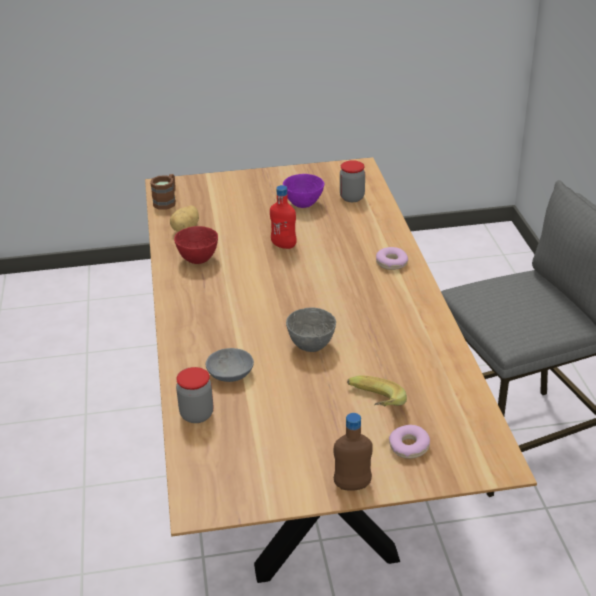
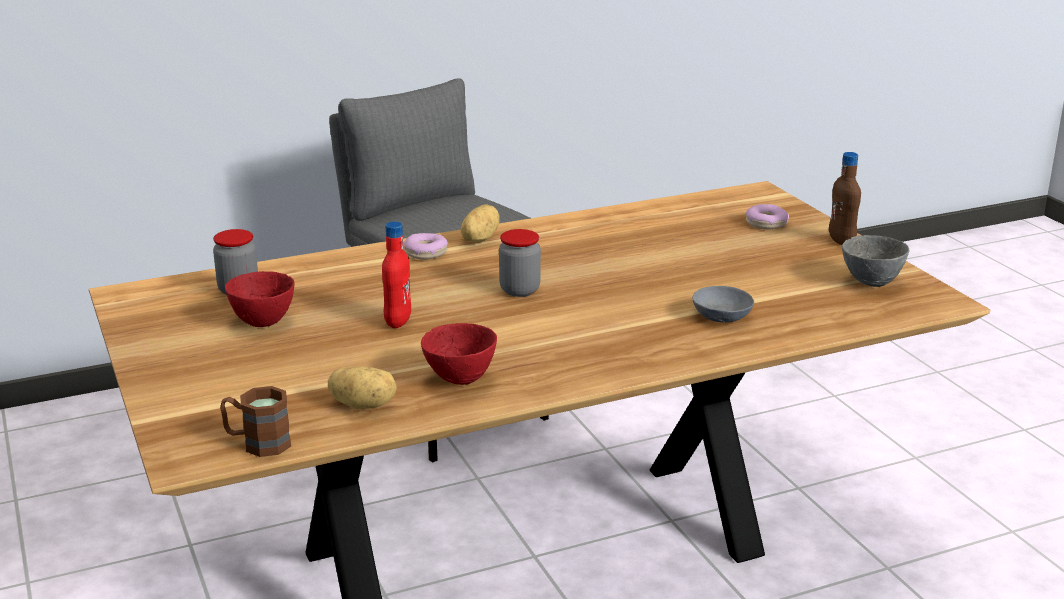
camera: 105 degrees left, 10 degrees down
(197, 414) = (811, 323): jar -> jar (519, 290)
(303, 204) = (262, 322): purple bowl -> red bowl
(310, 346) = (635, 280): grey bowl -> grey bowl (872, 283)
(372, 407) = (721, 242): banana -> none
(412, 287) = (478, 239): none -> potato

